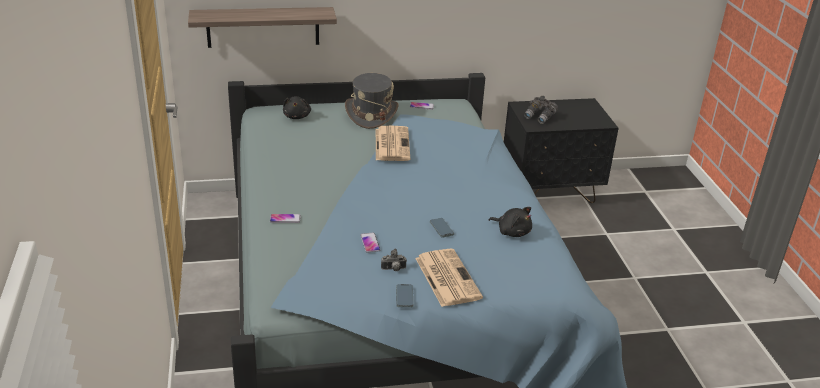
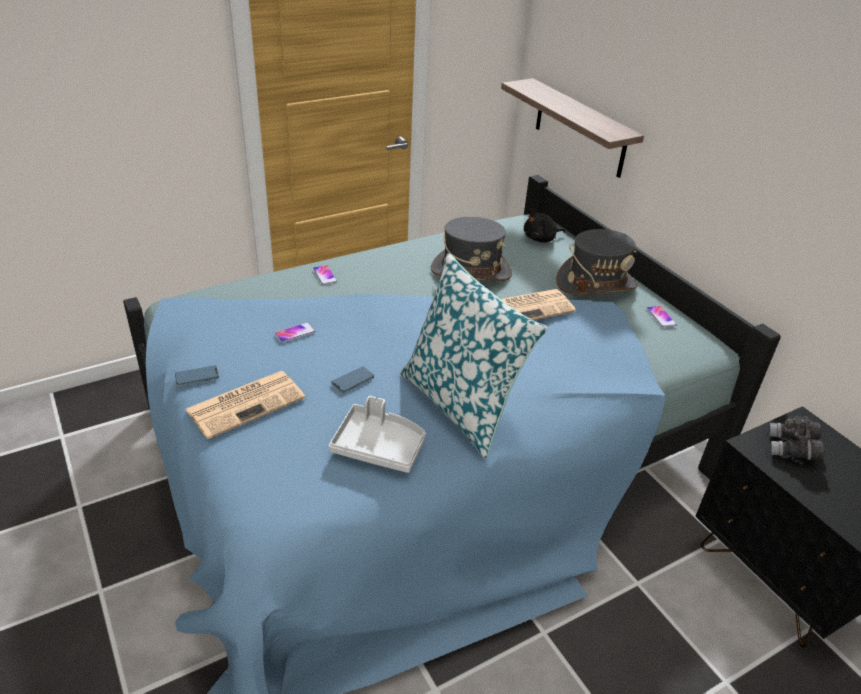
camera: 70 degrees right, 5 degrees up
(323, 155) = (471, 271): none -> grey hat
(393, 269) = (249, 360): camera -> none
(484, 194) = (461, 405): none -> pillow
(512, 232) = (379, 446): black plush toy -> grey tray

